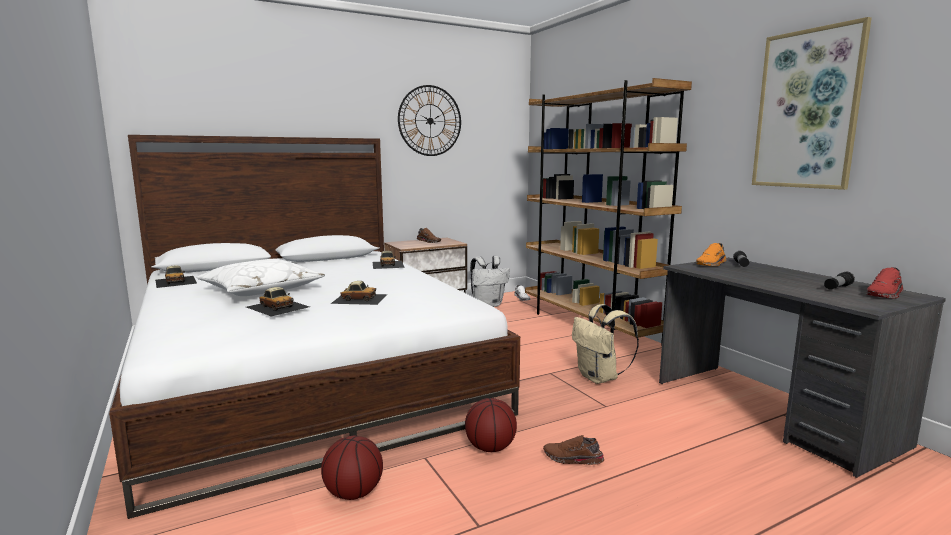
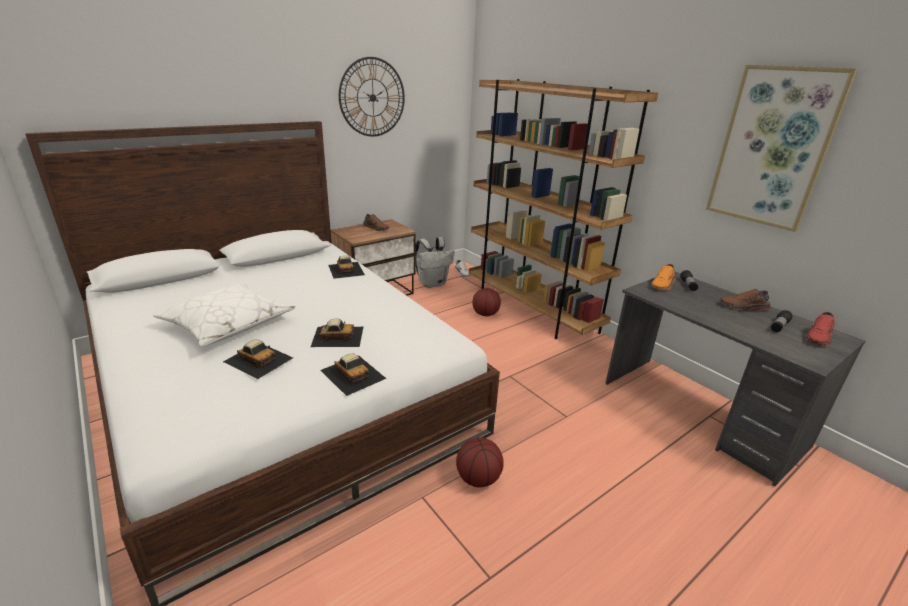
camera: 10 degrees left, 15 degrees up
(176, 281) = (124, 309): toy car -> toy car (353, 374)
(353, 493) = (368, 550): basketball -> basketball (485, 314)
(572, 459) = (551, 487): brown shoe -> brown shoe (744, 307)
(600, 378) = (554, 380): beige backpack -> none

